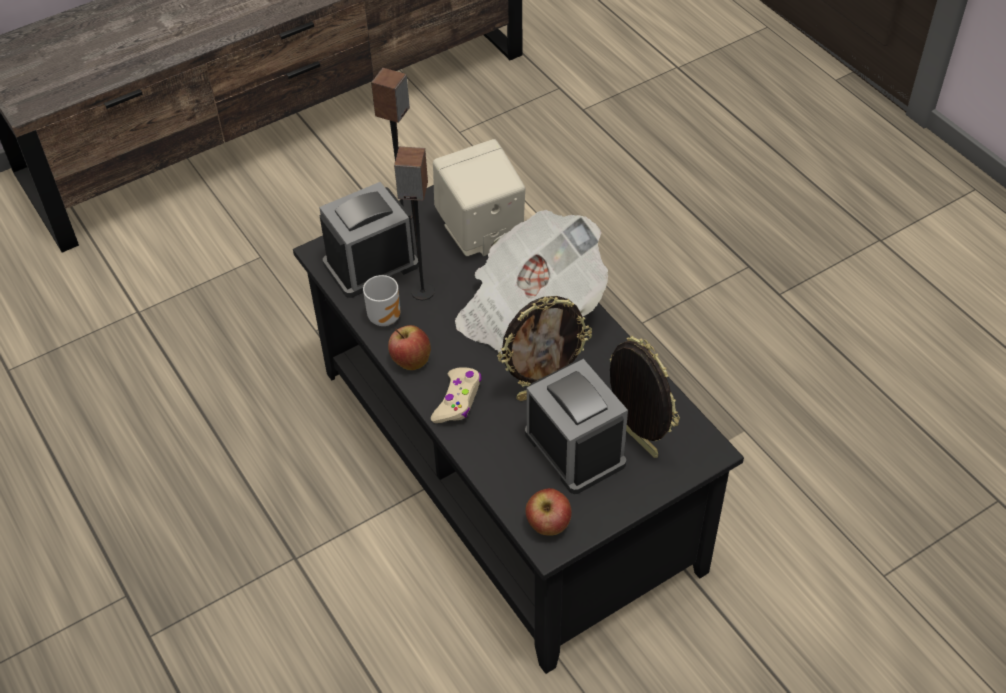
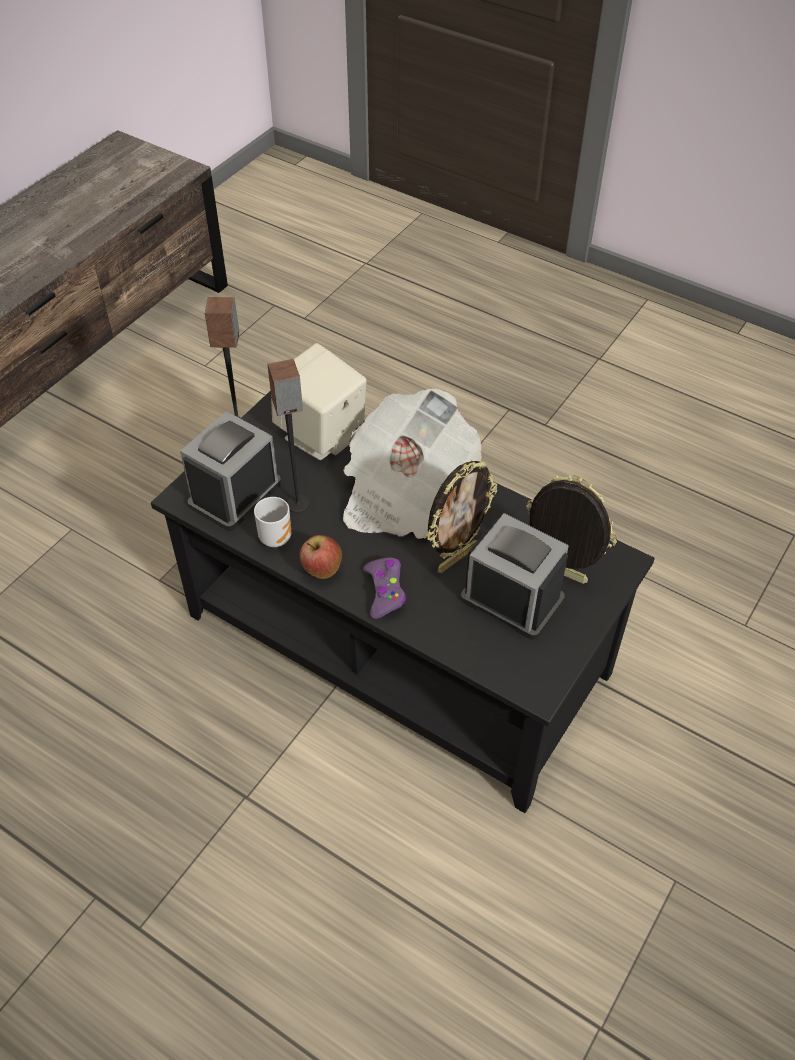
camera: 25 degrees left, 0 degrees up
(458, 400) = (385, 591): beige game controller -> purple game controller
(548, 526) = (528, 676): apple -> none

